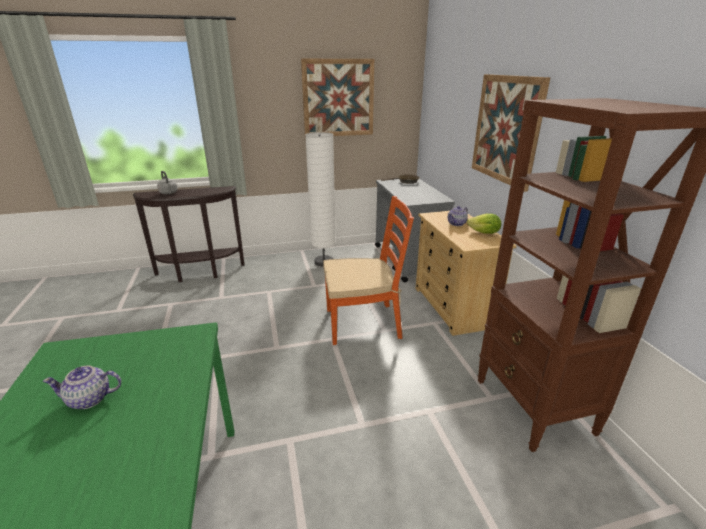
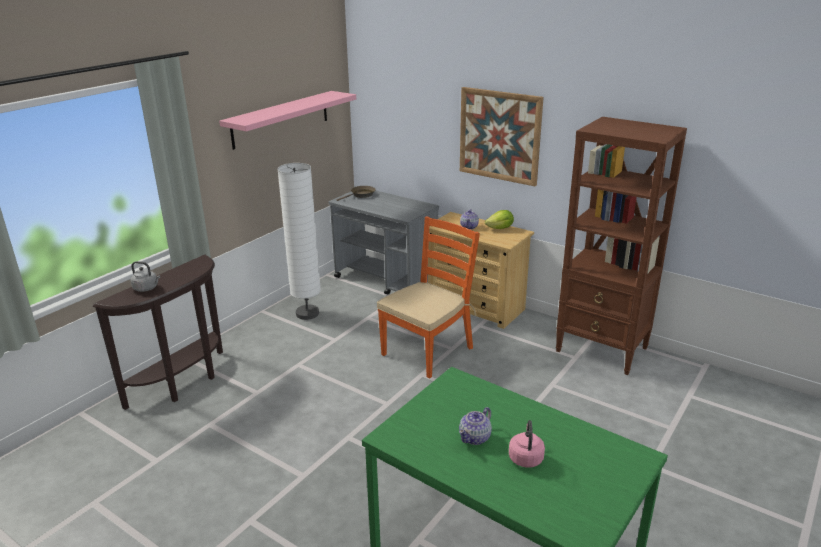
camera: 40 degrees left, 0 degrees up
(69, 456) = (525, 457): none -> pink kettle
(338, 98) = (281, 119): picture -> pink shelf

